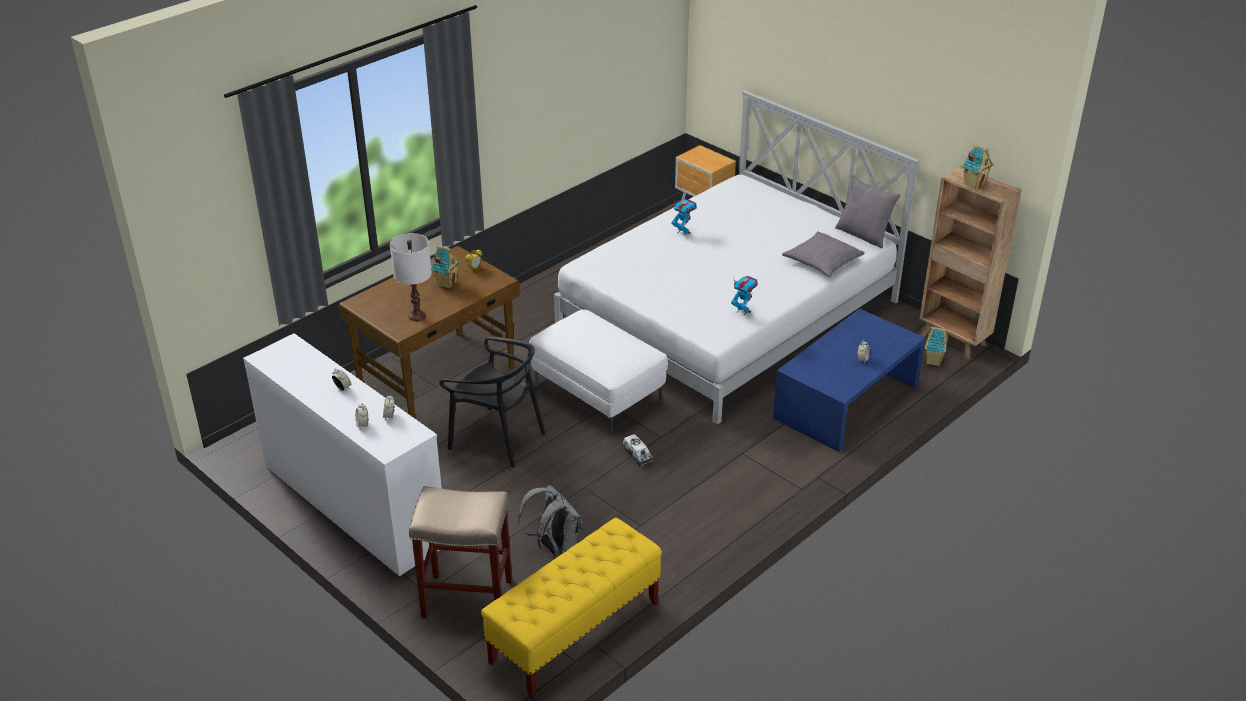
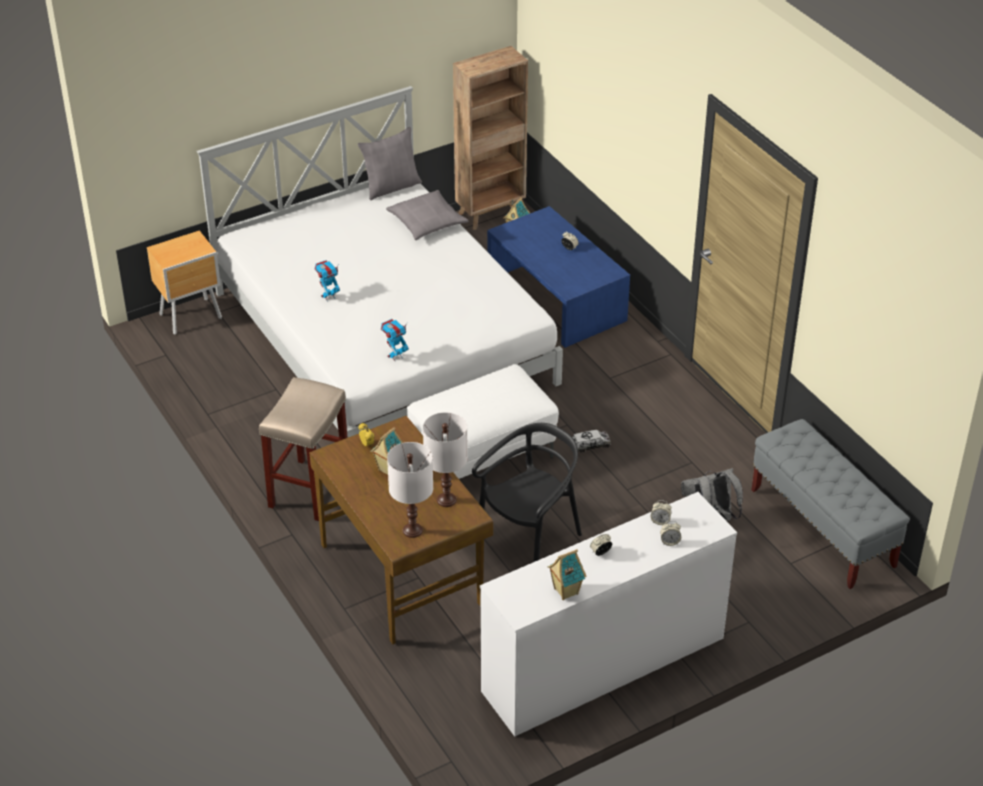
camera: 75 degrees left, 5 degrees up
(376, 306) = (413, 530): none -> white table lamp
(466, 598) = (763, 594): beige stool -> beige stool (309, 491)
(575, 633) = (822, 528): yellow bench -> grey bench
(743, 311) = (493, 289): toy robot -> toy robot (395, 356)
(973, 184) = (491, 65): toy house -> toy house (565, 591)

